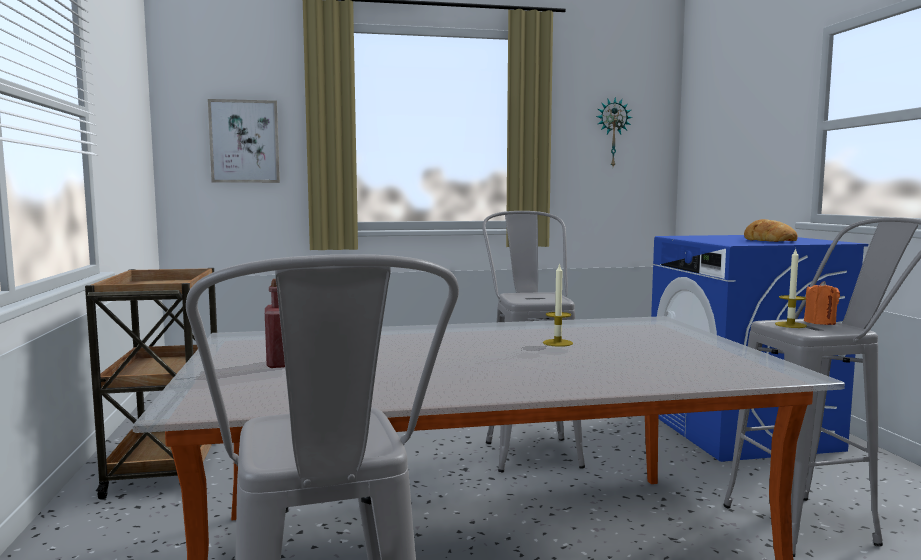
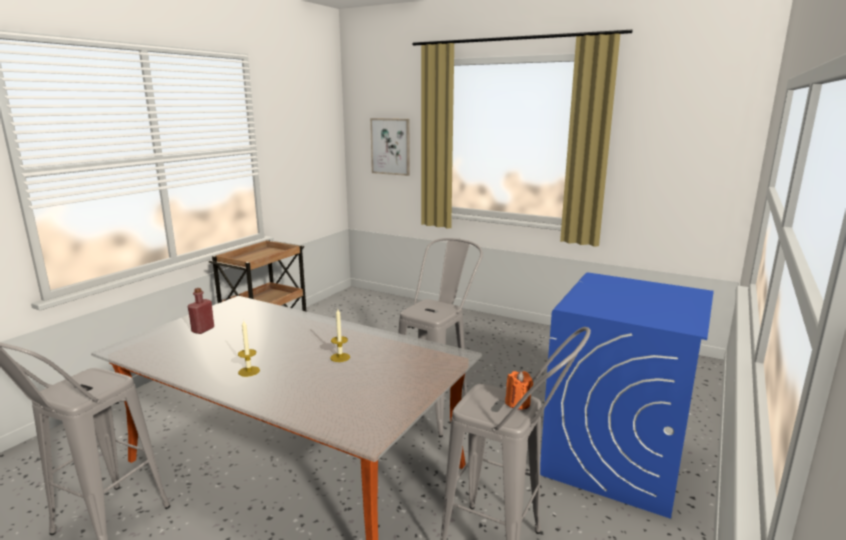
camera: 40 degrees right, 10 degrees up
(612, 133) = (681, 146): wall clock -> none
(767, 240) = (637, 305): bread -> none
(790, 325) = (486, 397): candle -> candle (249, 371)

